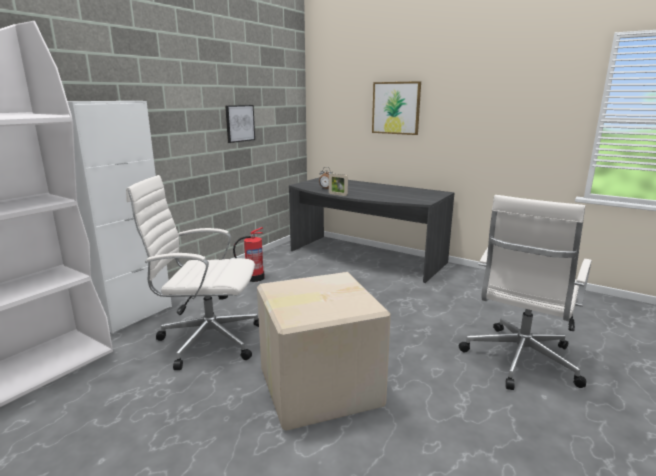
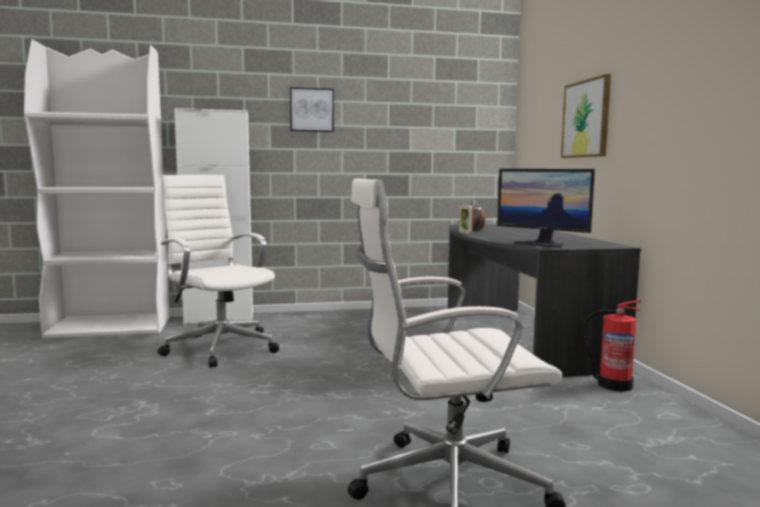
camera: 45 degrees right, 10 degrees down
(239, 123) = (392, 144): picture -> picture (311, 110)
(254, 278) = (358, 322): fire extinguisher -> fire extinguisher (613, 385)
(317, 386) = (207, 404): cardboard box -> none
(412, 198) = (542, 244): none -> monitor

